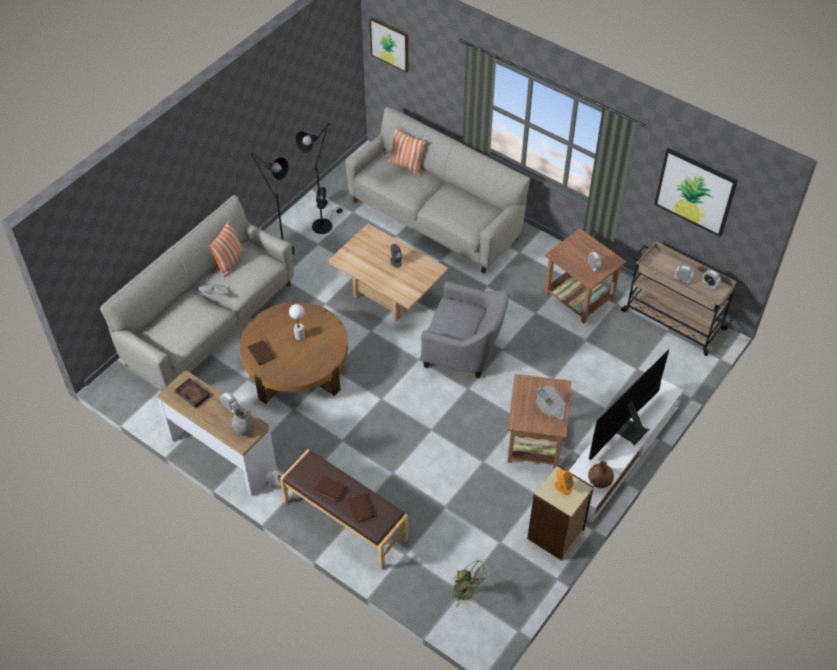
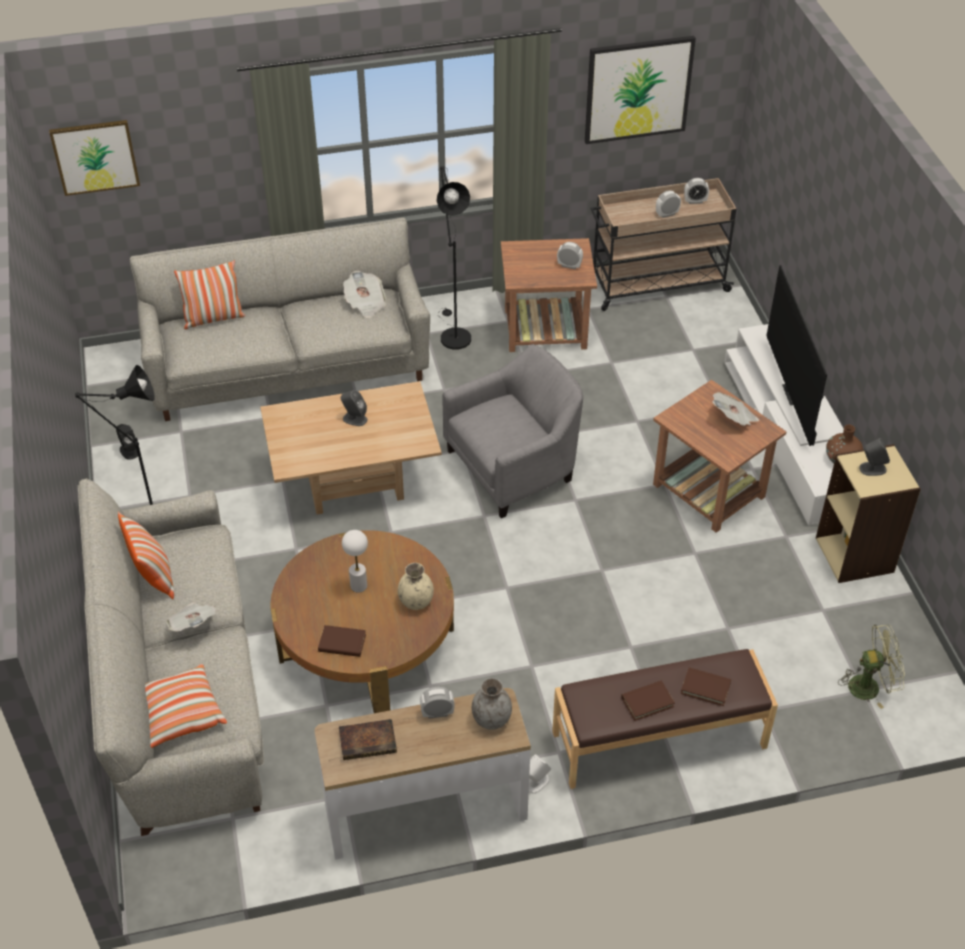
camera: 50 degrees left, 5 degrees down
(165, 325) = (179, 714): none -> pillow
(310, 363) = (416, 601): none -> beige vase
(324, 223) = (164, 469): black floor lamp -> black floor lamp (453, 335)
(478, 210) = (365, 303): none -> newspaper
(562, 487) = (872, 469): orange speaker -> grey speaker

